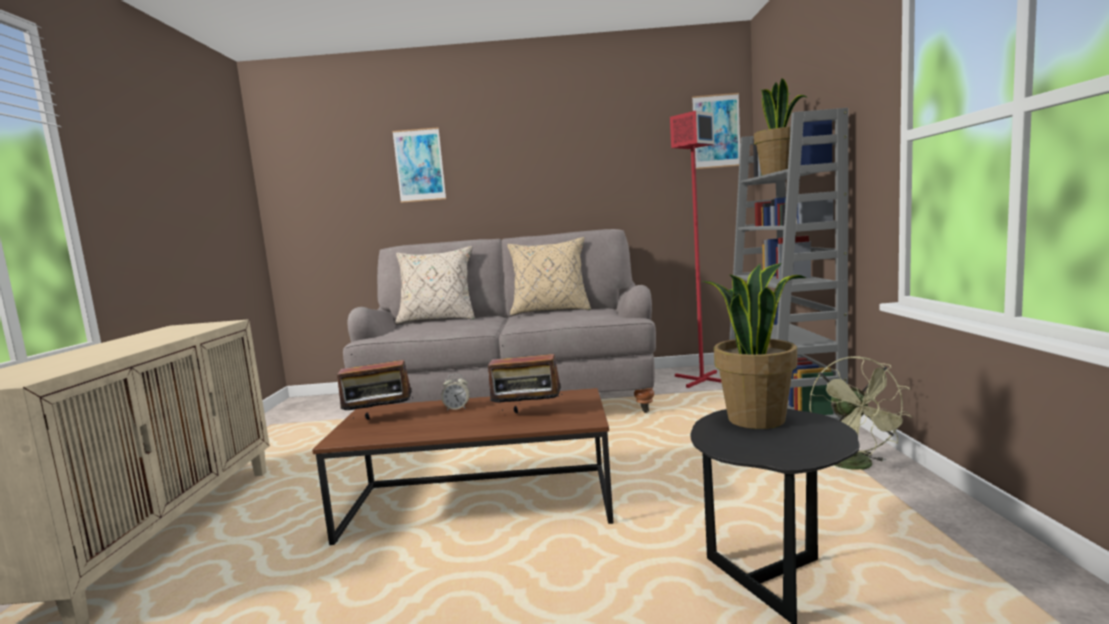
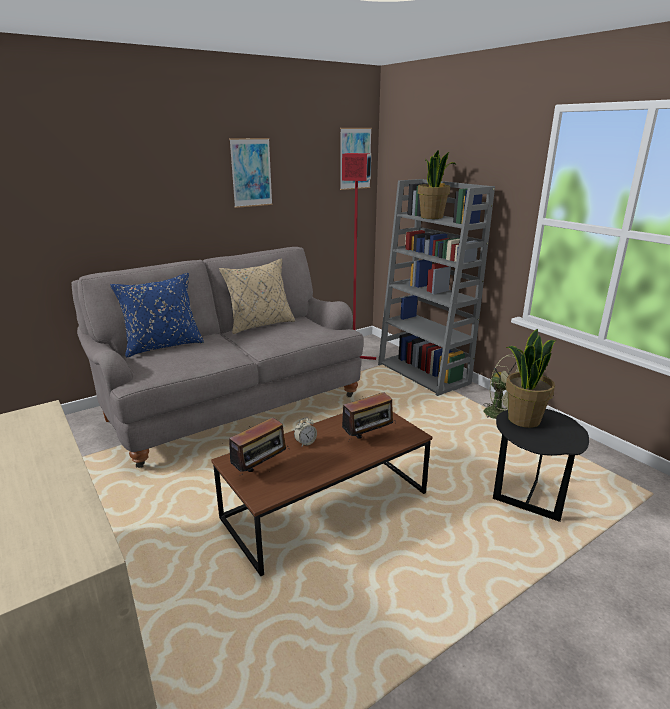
camera: 35 degrees left, 15 degrees up
(419, 165) = (97, 179): picture -> picture (251, 172)
(438, 320) = (163, 346): beige pillow -> blue pillow

